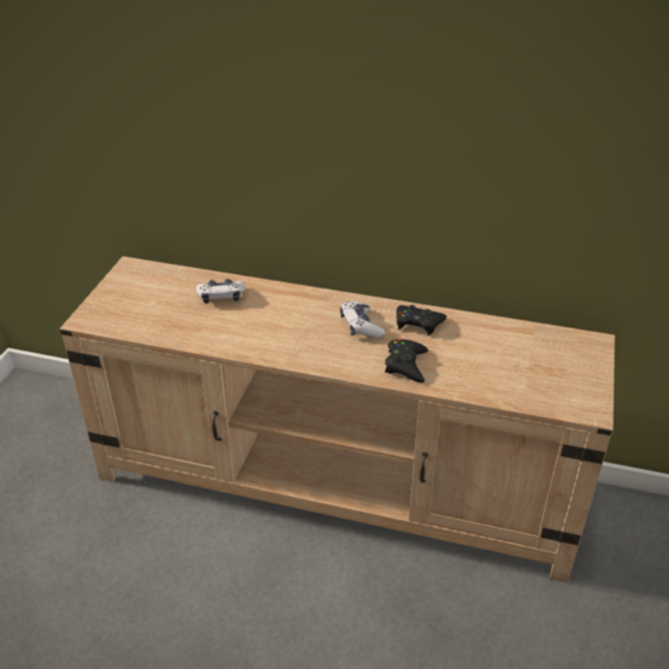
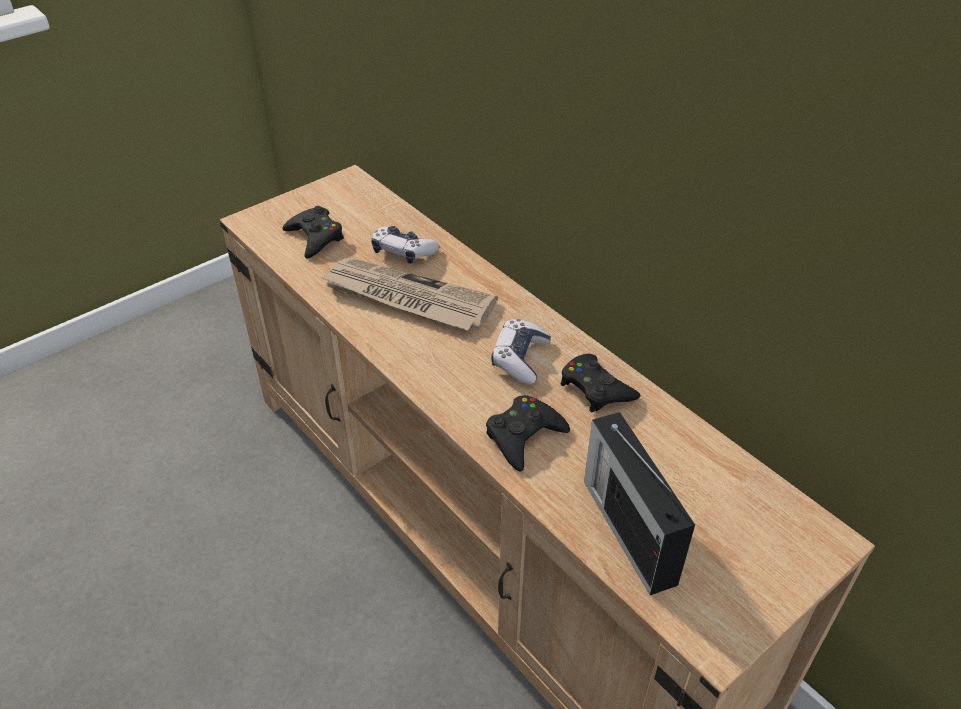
camera: 35 degrees right, 5 degrees up
(149, 311) = (315, 237): none -> black game controller
(255, 322) = (407, 298): none -> newspaper
(503, 382) = (627, 528): none -> radio

